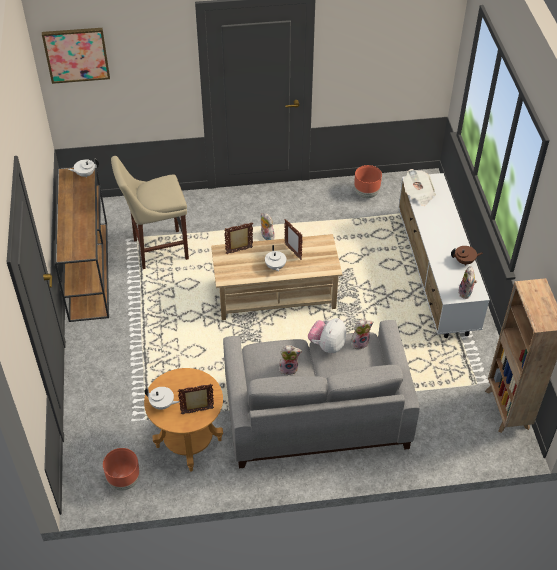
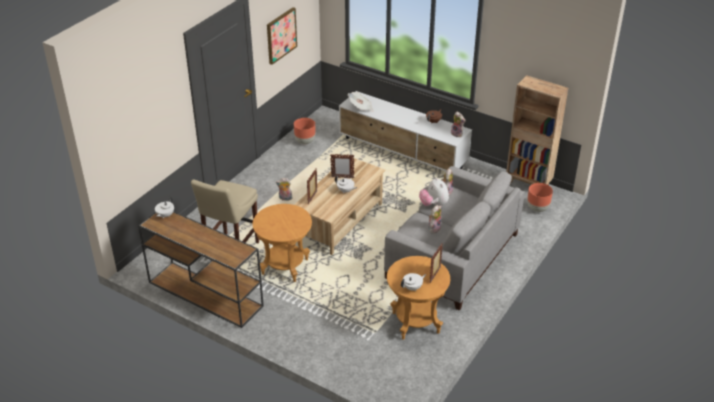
camera: 50 degrees left, 10 degrees down
(76, 54) = (116, 118): picture -> picture (281, 35)
(124, 481) = (414, 369): brown planter -> brown planter (537, 208)
(173, 298) = (285, 266): none -> brown side table

